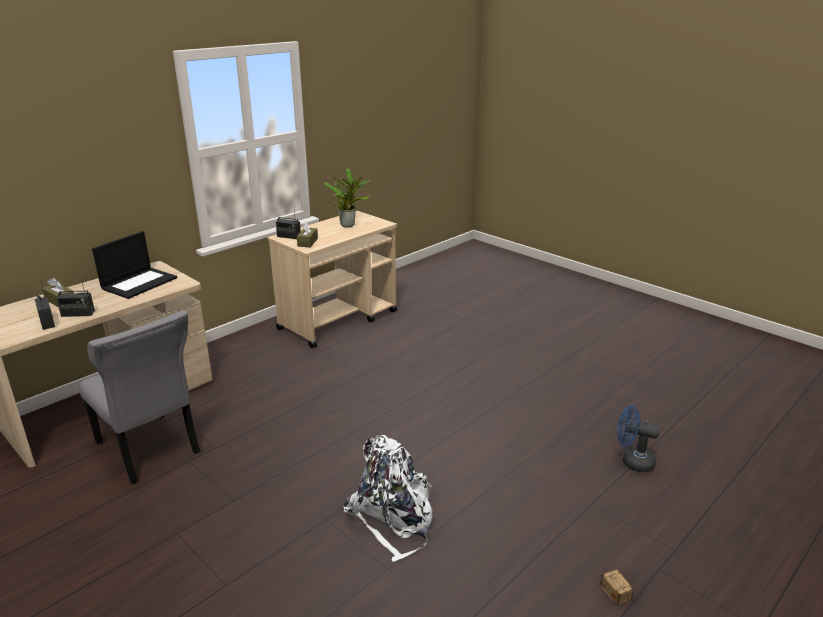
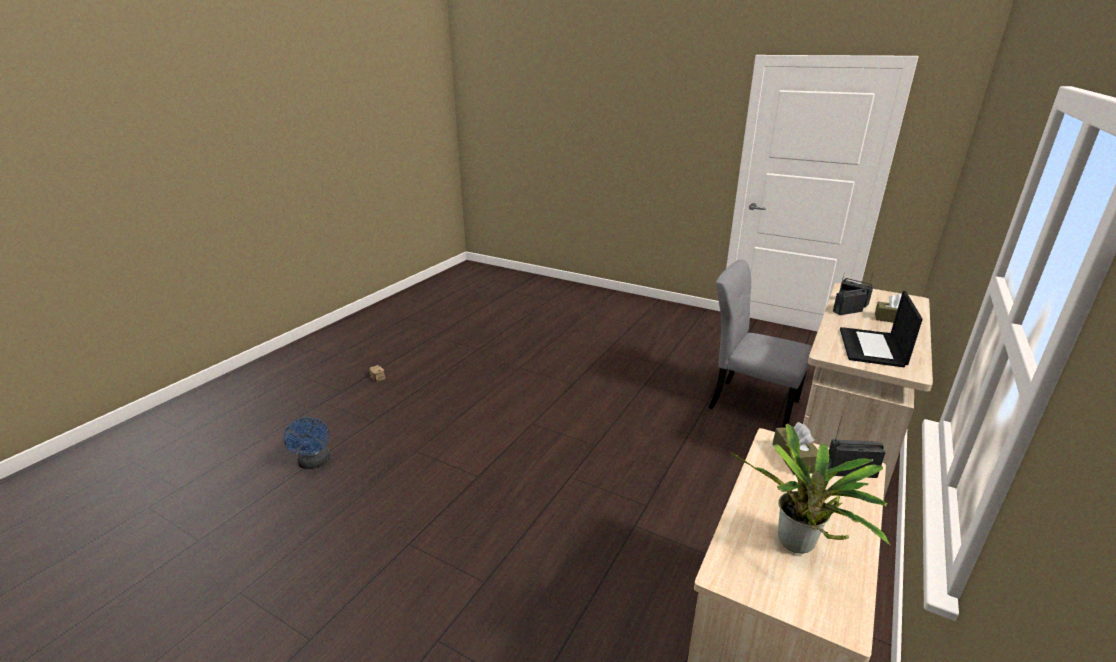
camera: 165 degrees right, 0 degrees up
(393, 518) = (526, 391): white backpack -> none
(632, 461) = (314, 463): blue fan -> blue fan turned 60 degrees clockwise

